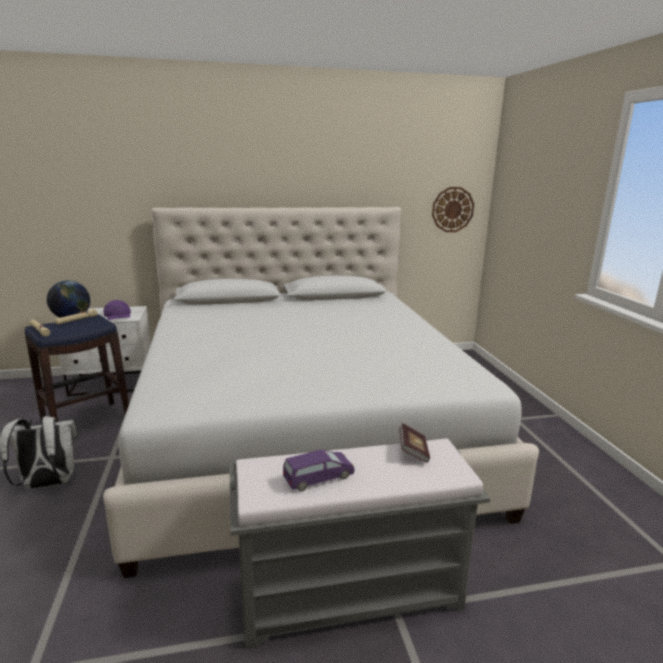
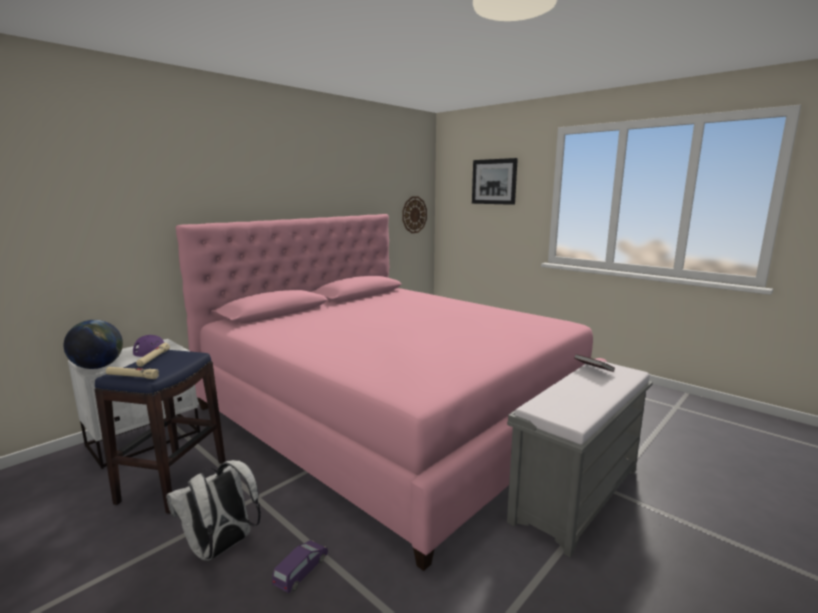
camera: 35 degrees left, 5 degrees down
(302, 427) = (394, 412): white bed -> pink bed
(318, 478) = (581, 399): purple toy car -> purple toy car (301, 571)
(546, 172) = (494, 181): none -> picture

